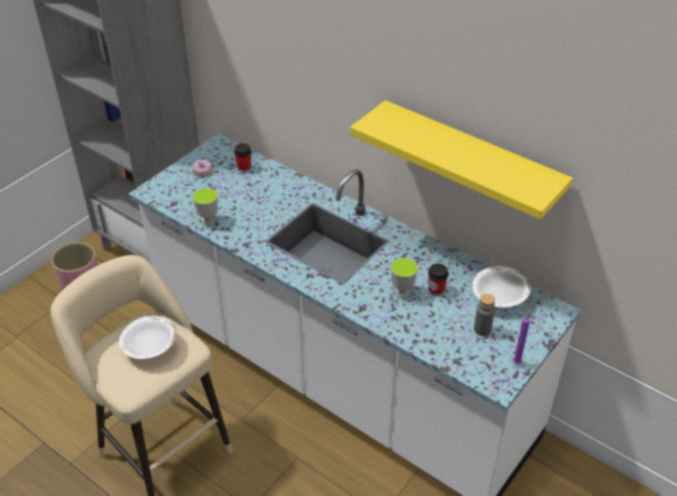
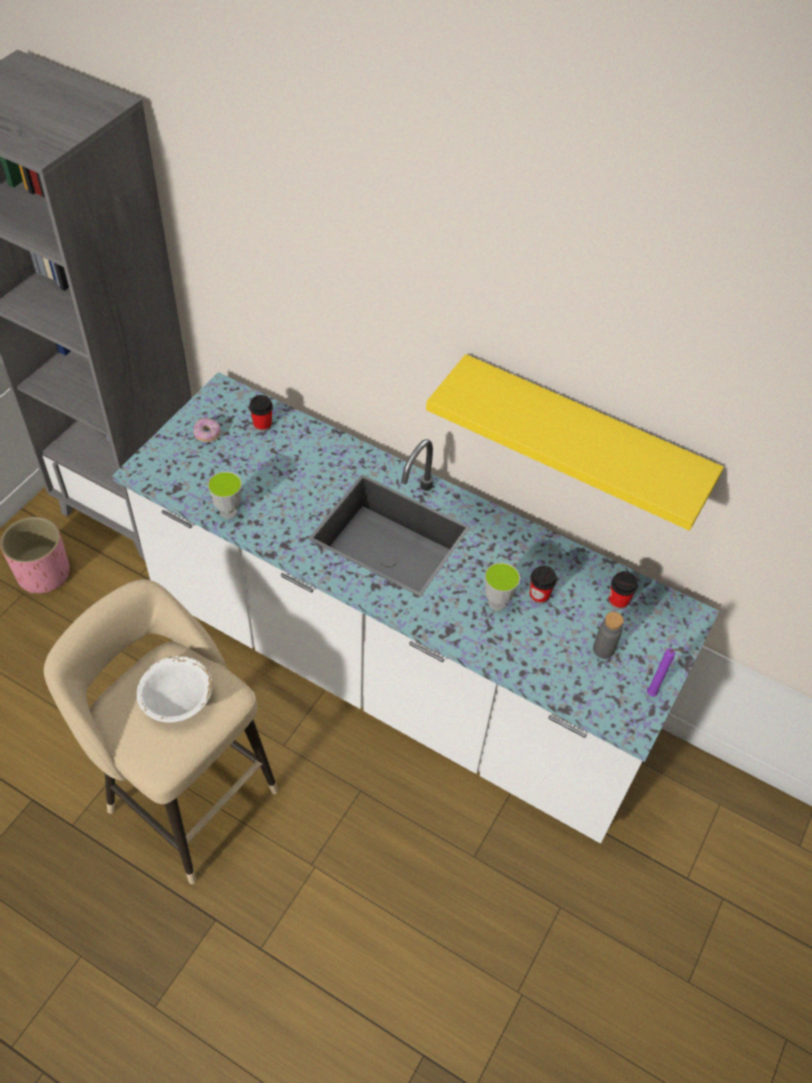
camera: 10 degrees left, 10 degrees up
(499, 297) = (618, 601): white bowl -> cup

